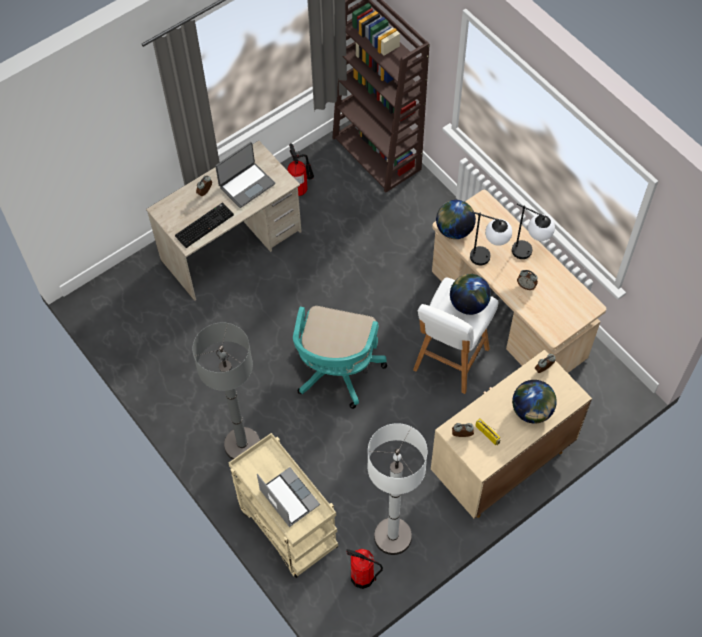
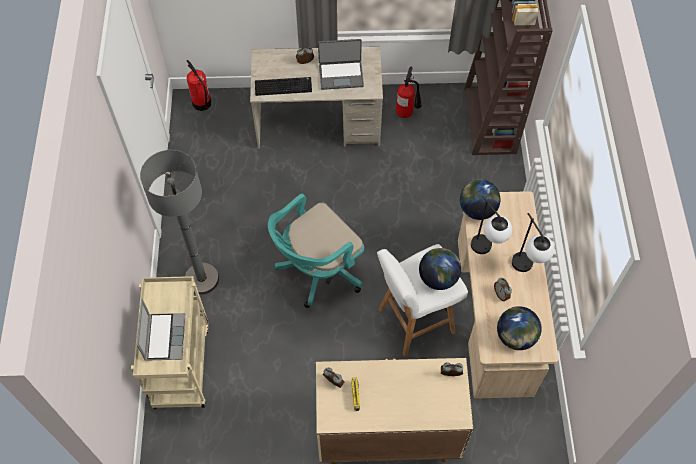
camera: 35 degrees right, 0 degrees up
(362, 577) = (203, 445): fire extinguisher -> fire extinguisher (202, 103)
(392, 536) = (252, 430): white floor lamp -> none
(532, 411) = (410, 403): globe -> globe (515, 337)

